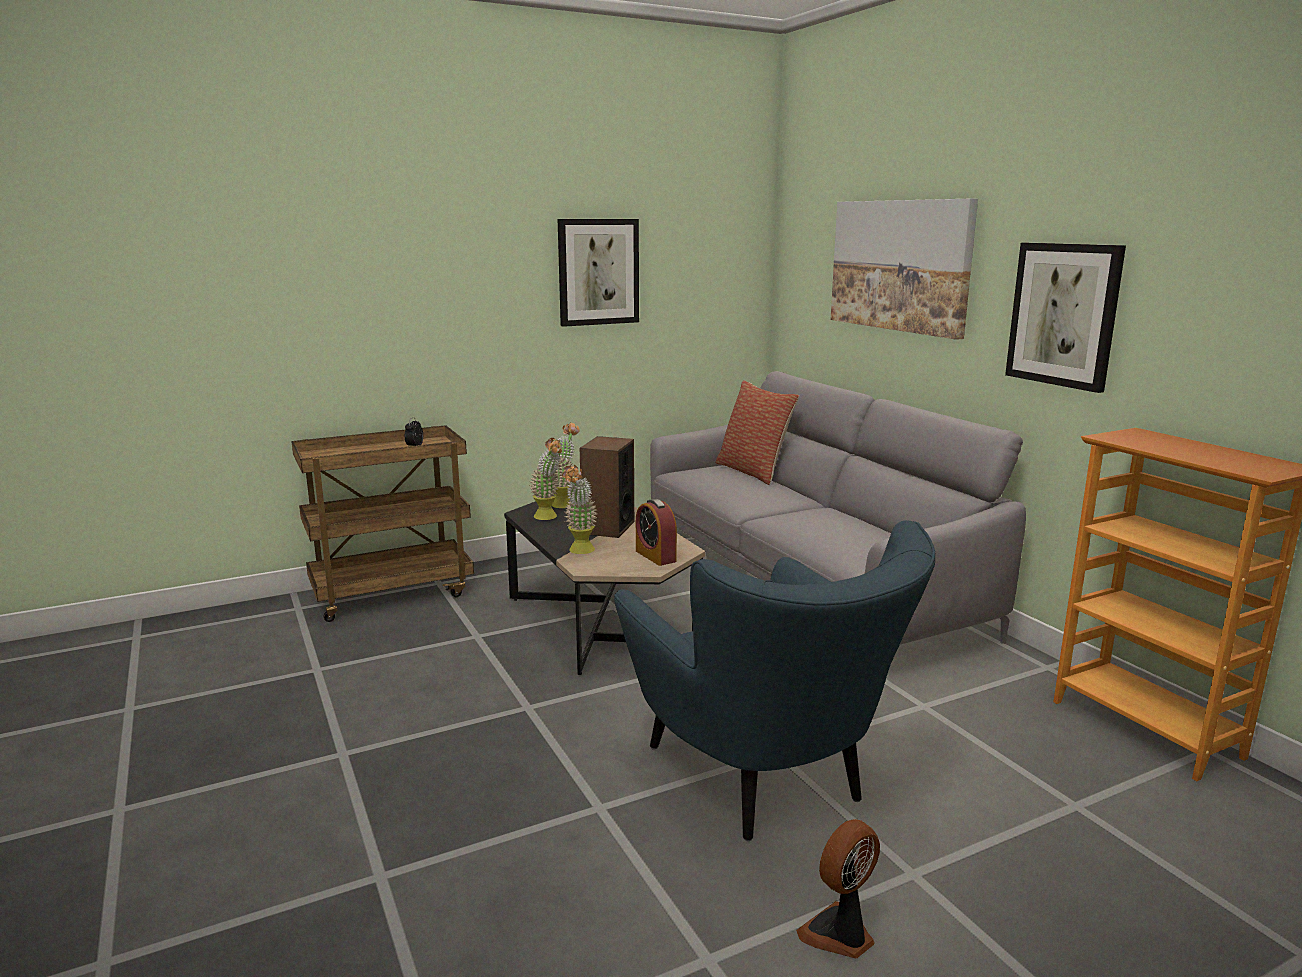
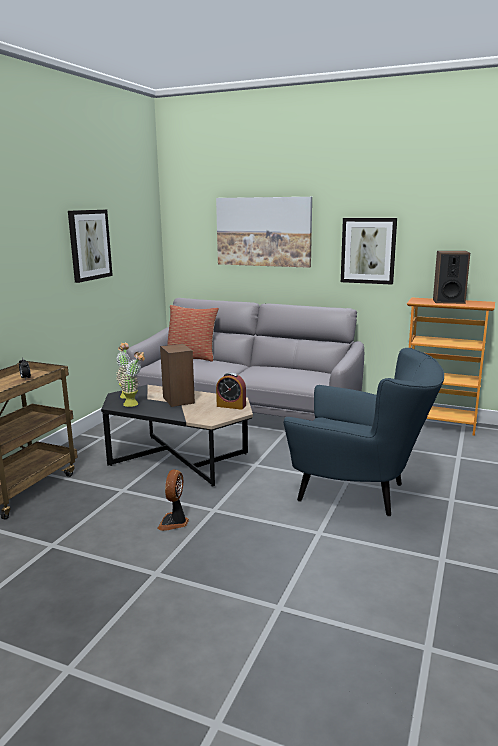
camera: 40 degrees left, 0 degrees up
(580, 552) = (190, 415): potted plant -> none
(840, 934) = (463, 529): fan -> fan (174, 522)
(1196, 448) = (448, 301): none -> speaker

